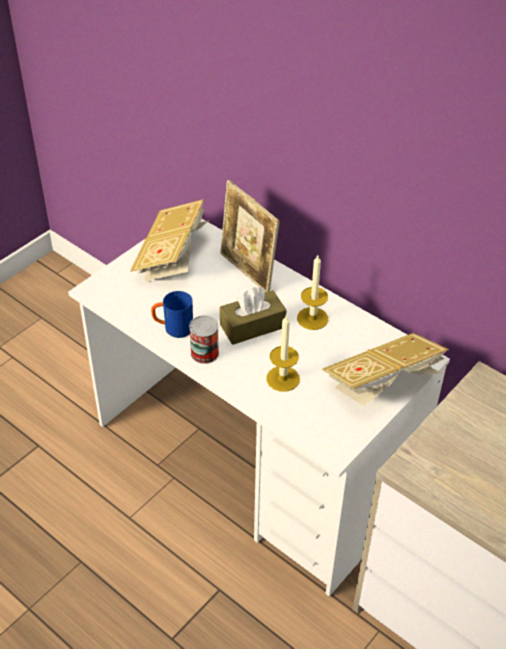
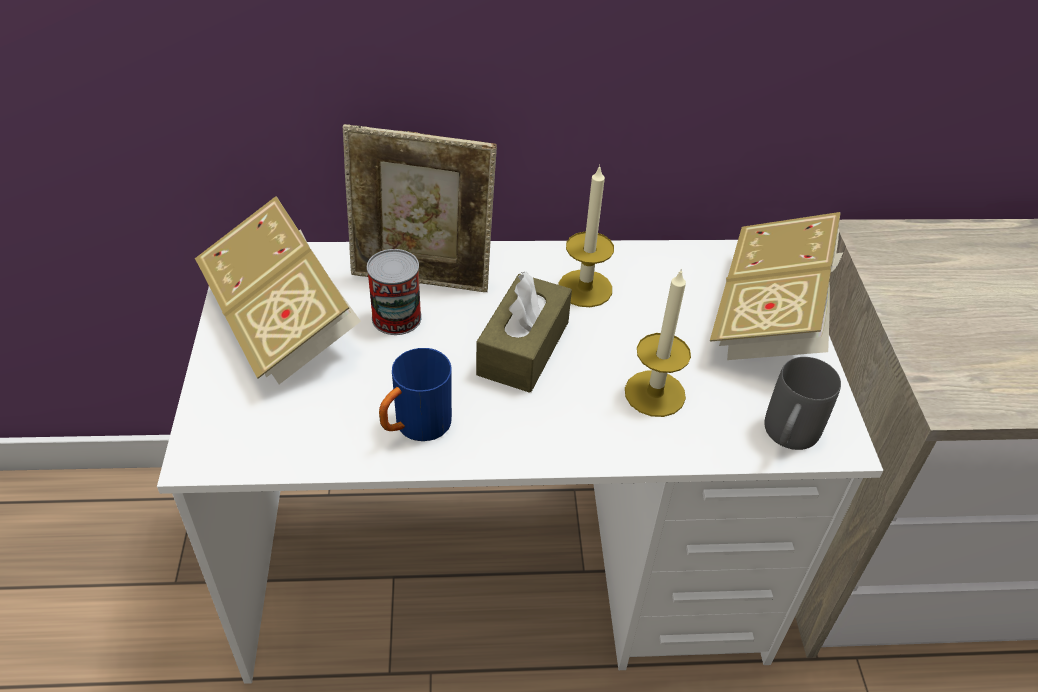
camera: 45 degrees left, 0 degrees up
(204, 353) = (507, 432): can -> can (396, 317)
(315, 433) = (787, 438): none -> grey mug

